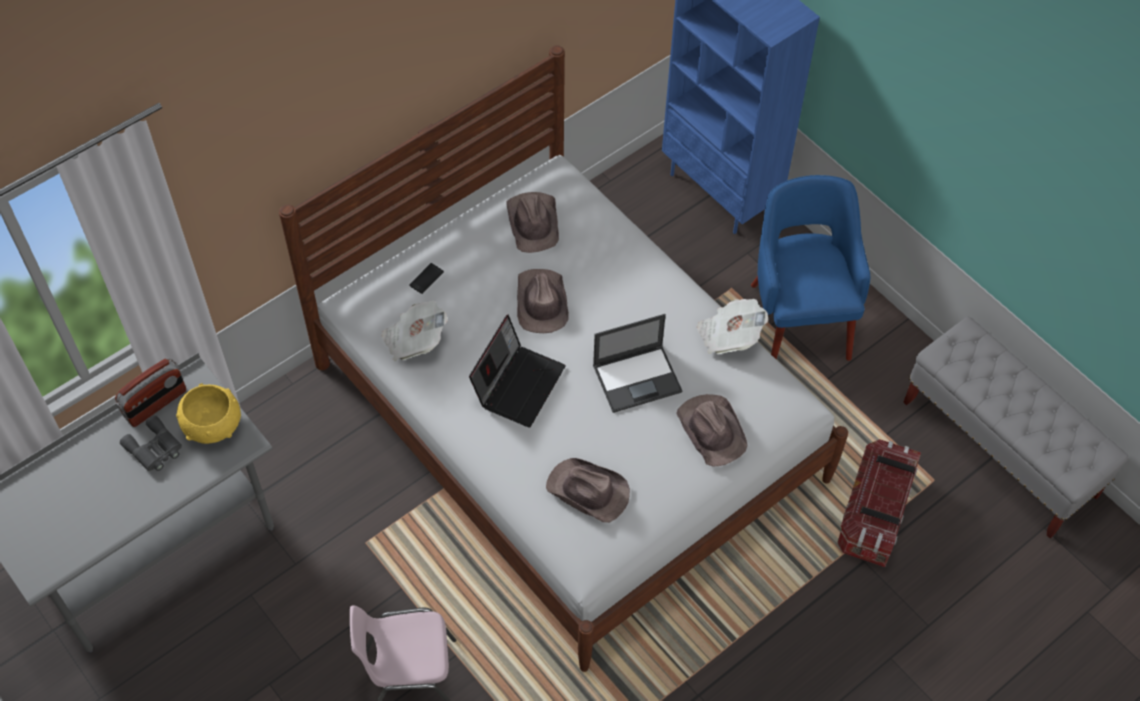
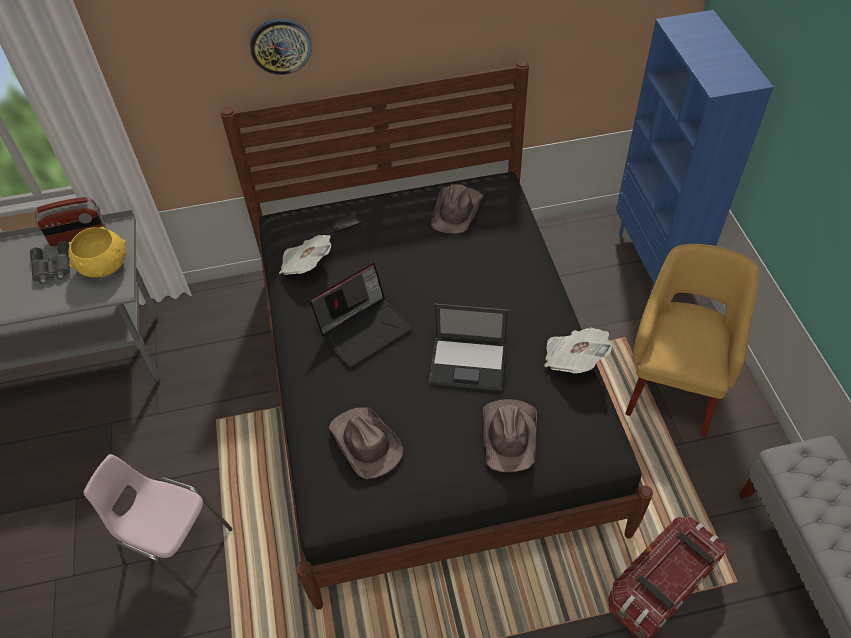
camera: 30 degrees right, 5 degrees down
(331, 125) = (280, 46): none -> wall clock
(541, 303) = (424, 272): brown hat -> none
(569, 421) = (429, 391): white bed -> black bed
(799, 317) = (674, 383): blue armchair -> yellow armchair

